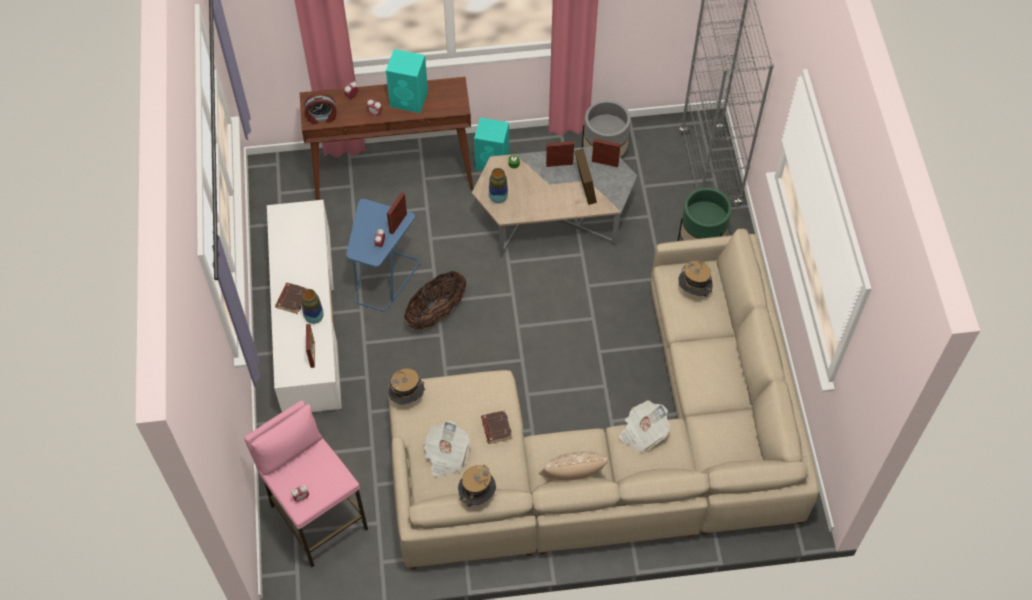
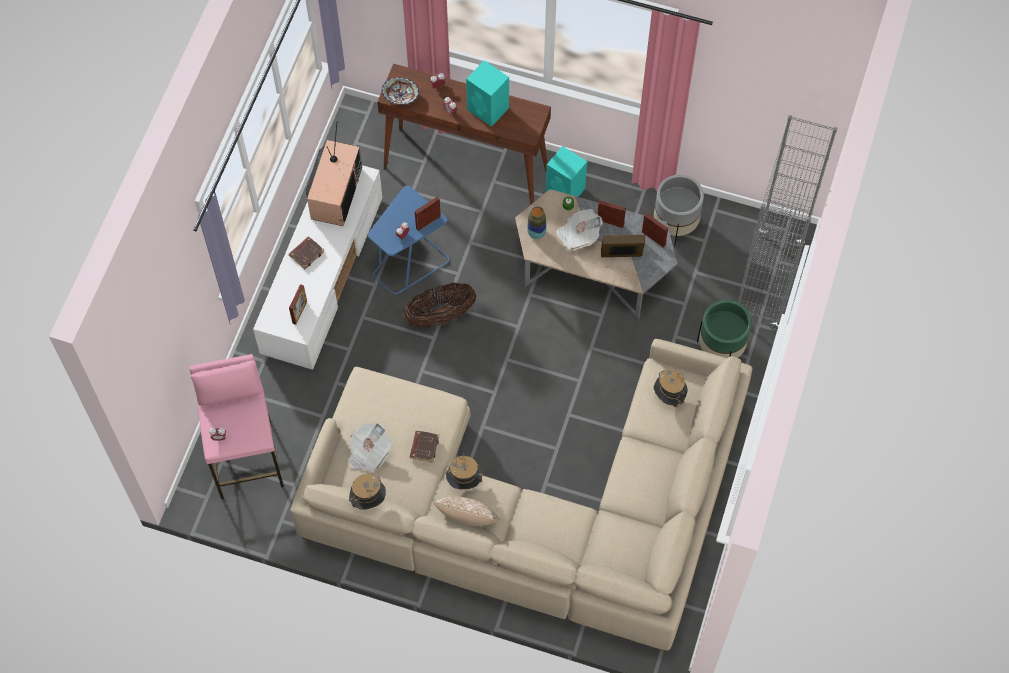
camera: 25 degrees right, 5 degrees up
(291, 234) = (335, 192): none -> television
(314, 318) = (317, 279): vase -> none
(321, 117) = (401, 96): alarm clock -> bowl
(407, 398) = (362, 386): hat -> hat (464, 481)
(584, 188) = (621, 256): picture frame -> picture frame turned 105 degrees counterclockwise
(642, 432) = (551, 507): newspaper -> newspaper (578, 235)

